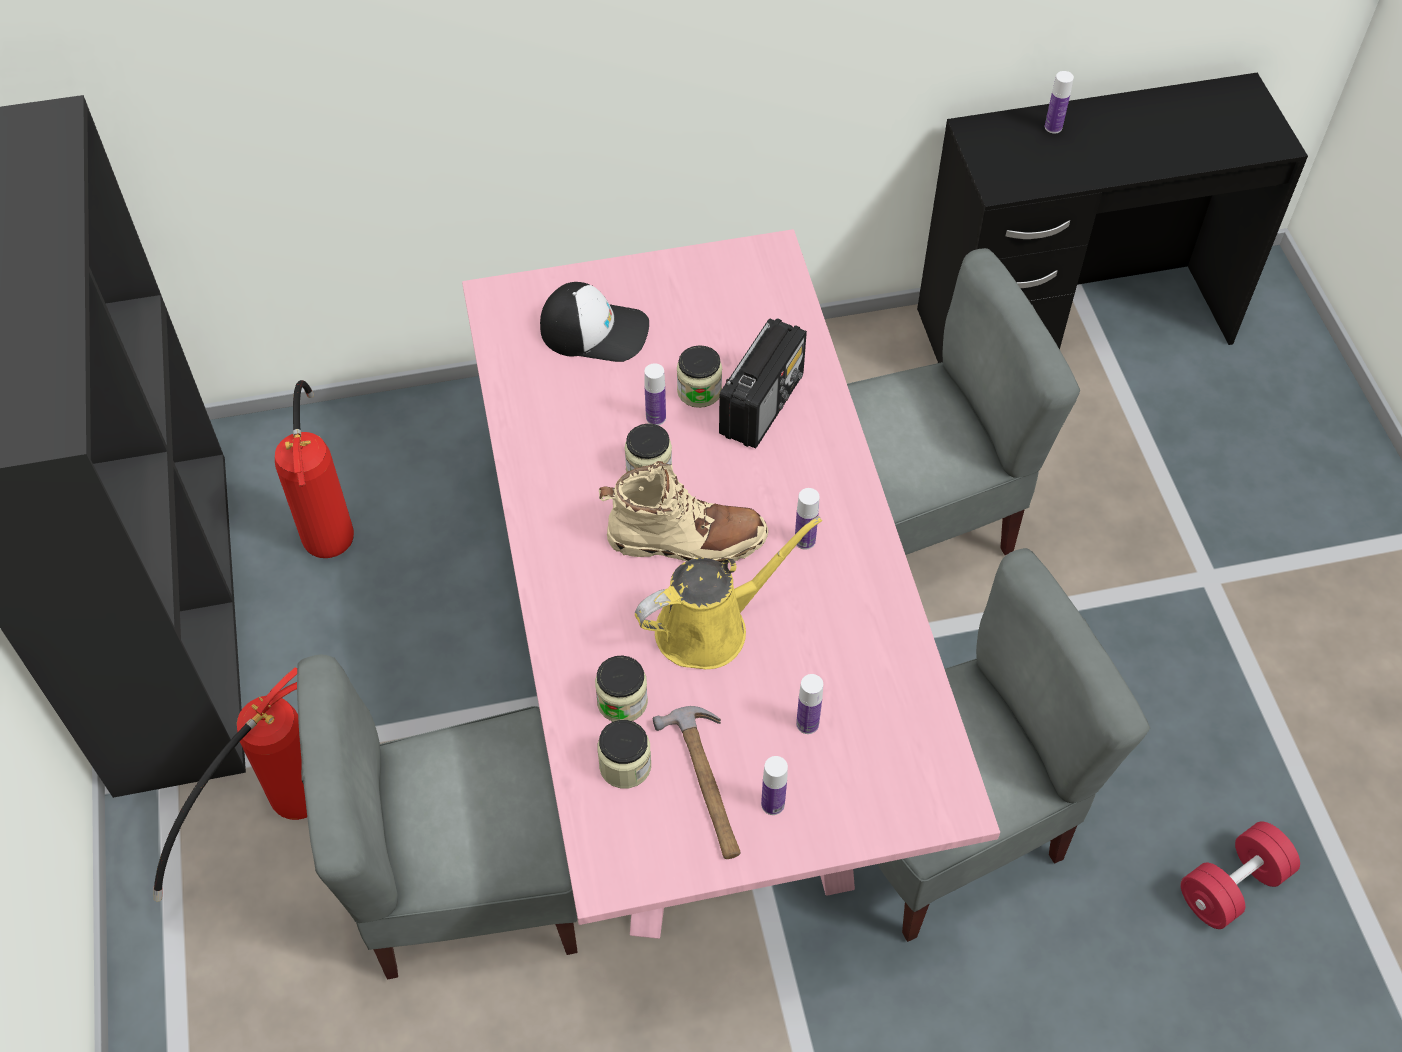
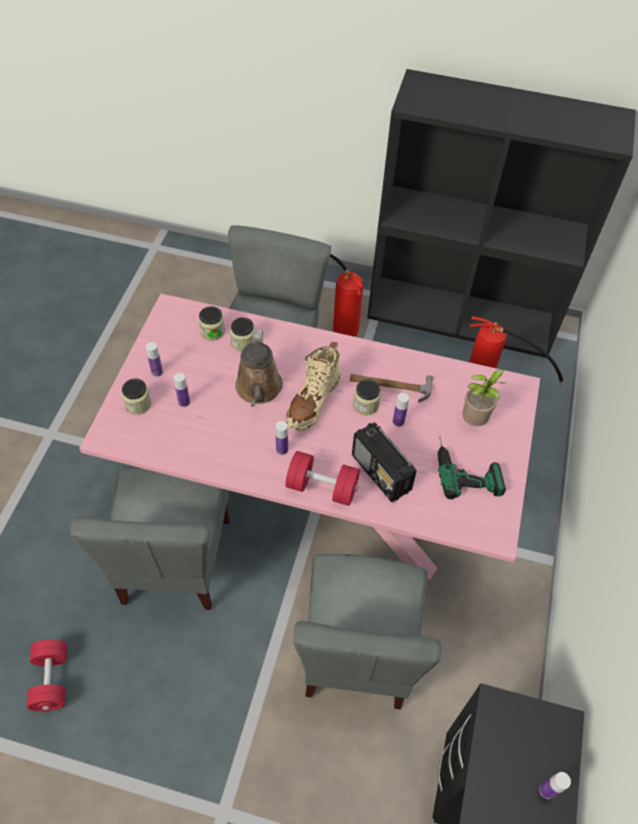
camera: 115 degrees right, 0 degrees up
(595, 330) = (475, 421): cap -> potted plant
(687, 315) = (466, 468): none -> power drill
(699, 391) = (406, 449): jar -> jar (138, 404)
(707, 784) = (183, 354): hammer -> hammer (390, 386)
(710, 627) = (258, 389): yellow watering can -> brown watering can
(834, 463) = (322, 487): none -> red dumbbell

